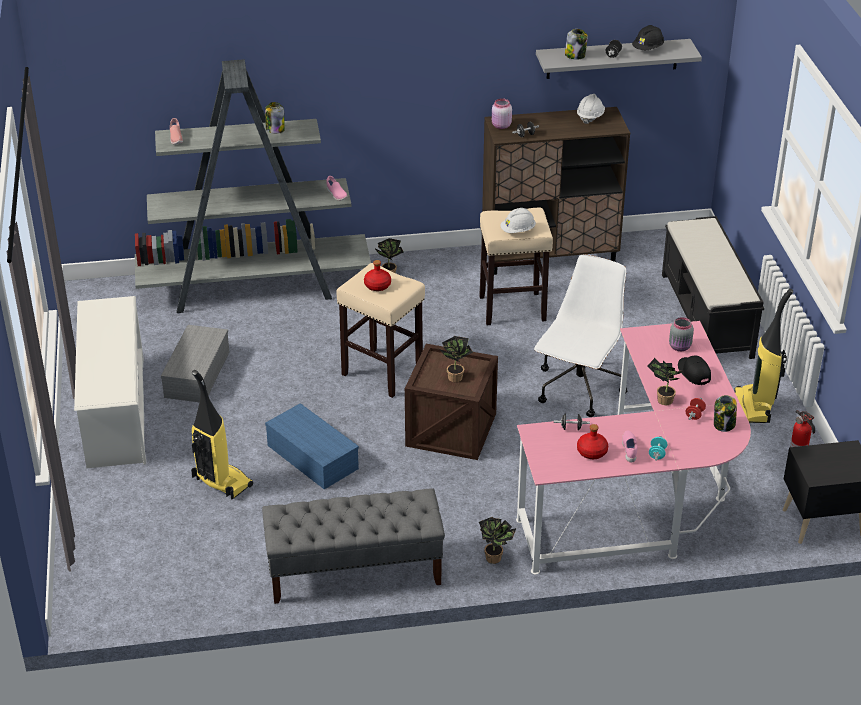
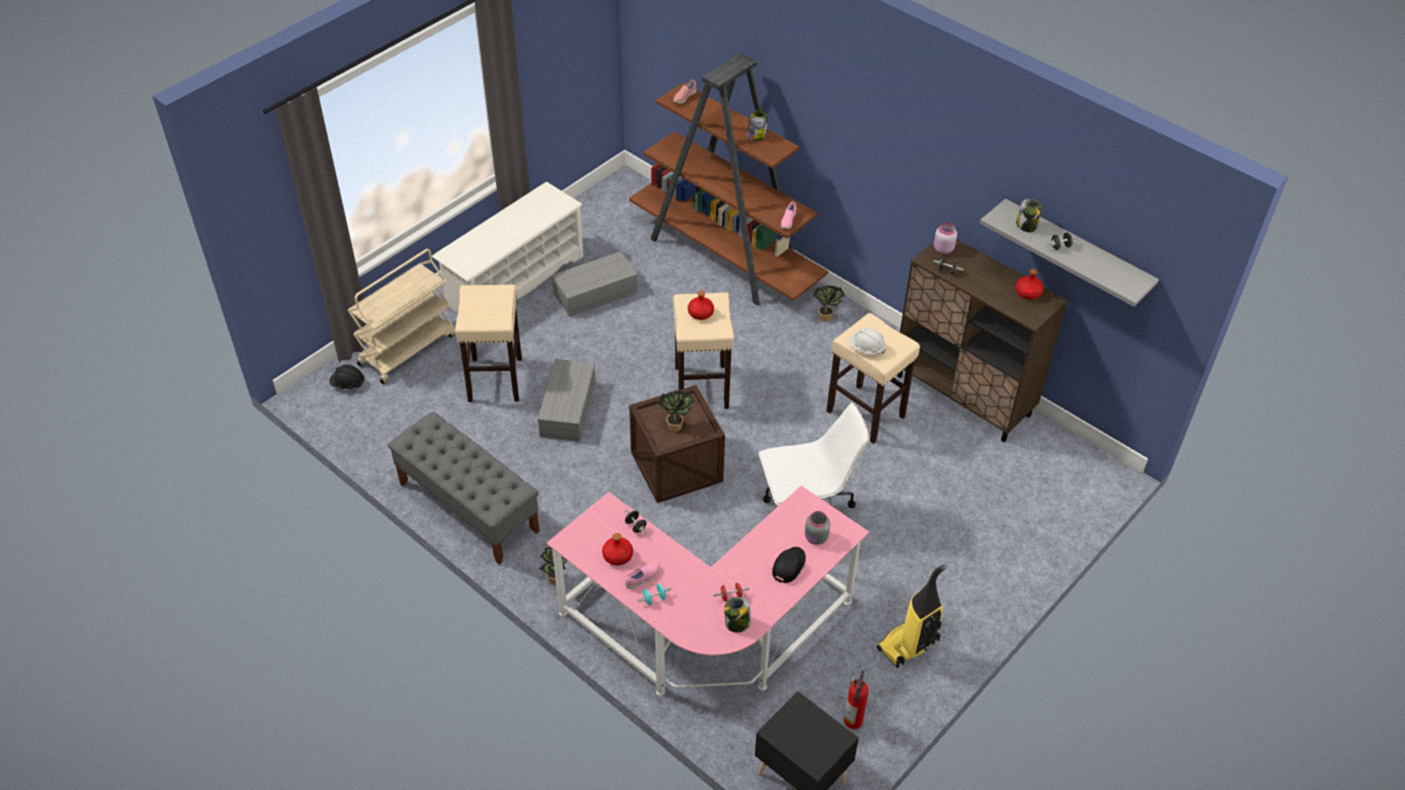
camera: 50 degrees right, 10 degrees up
(109, 519) = (407, 349): none -> beige cart
(221, 482) = (495, 378): vacuum cleaner -> beige stool
(255, 286) = (726, 257): grey bookcase -> brown bookcase
(311, 457) = (567, 408): blue storage box -> grey storage box
(590, 117) = (1027, 292): white hard hat -> red bottle
(648, 49) = (1100, 262): black hard hat -> black hard hat (348, 384)
(662, 400) = (730, 565): potted plant -> none
(707, 316) = (1002, 544): black bench -> none

